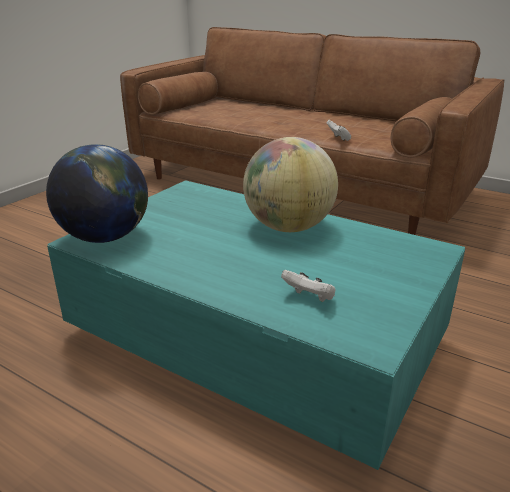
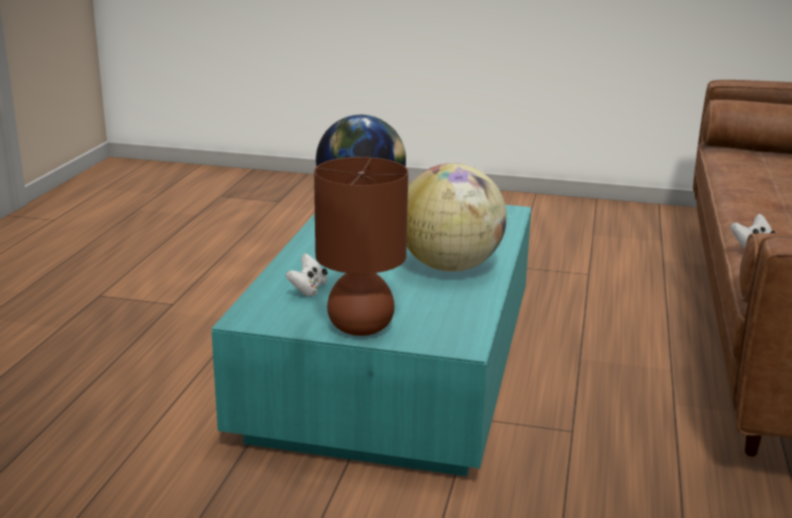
camera: 70 degrees right, 5 degrees down
(403, 285) = (359, 328): none -> brown table lamp

